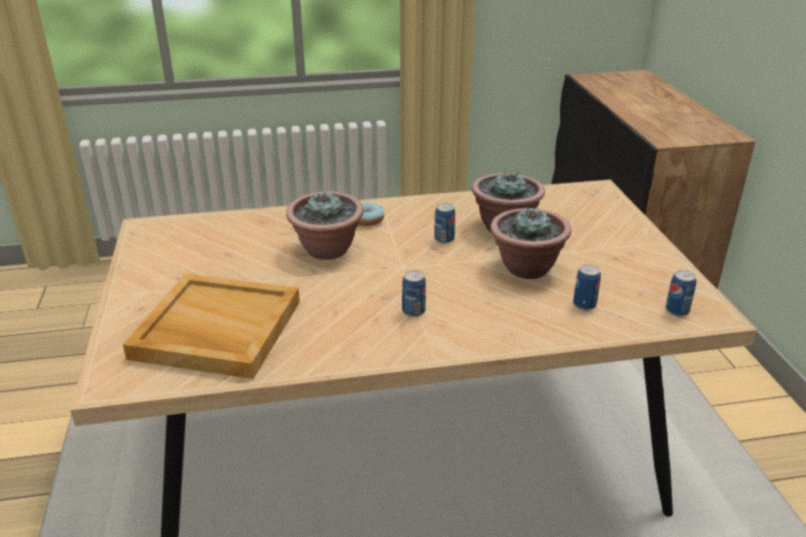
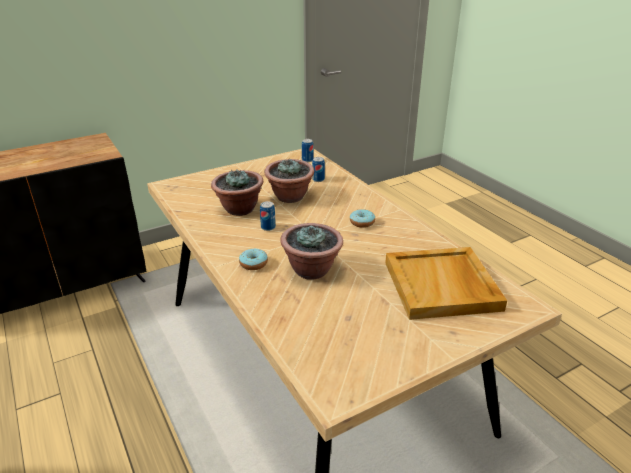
camera: 110 degrees left, 0 degrees up
(413, 311) = (362, 222): can -> donut

